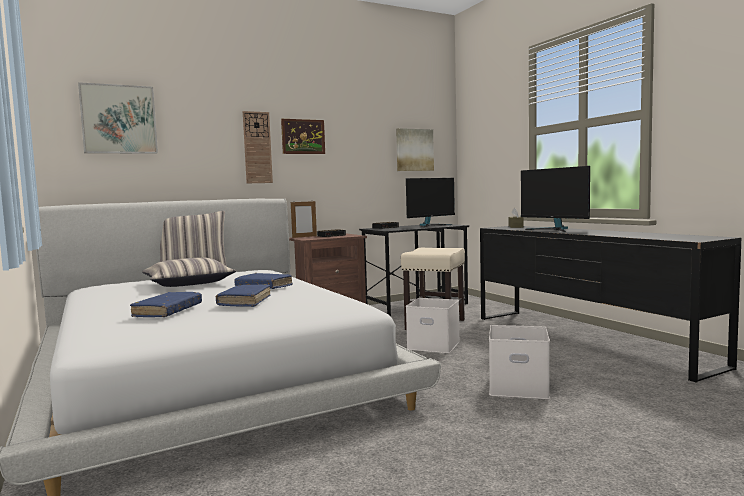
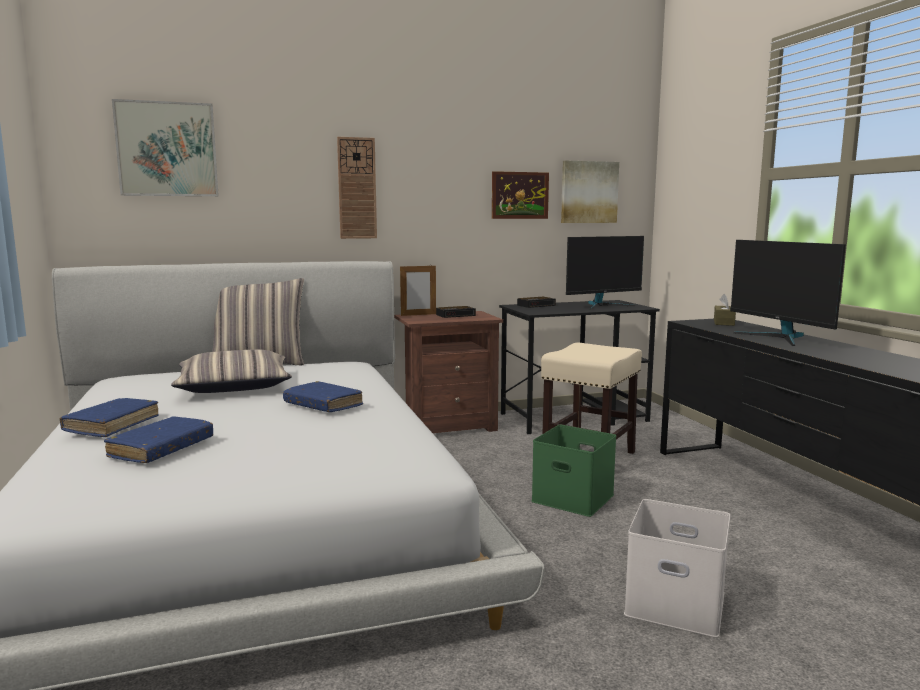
camera: 10 degrees right, 5 degrees up
(244, 302) = (274, 438): blue book -> blue book (112, 425)
(303, 136) = (423, 173): picture -> picture (520, 195)
(435, 345) = (575, 498): white storage box -> green storage box

